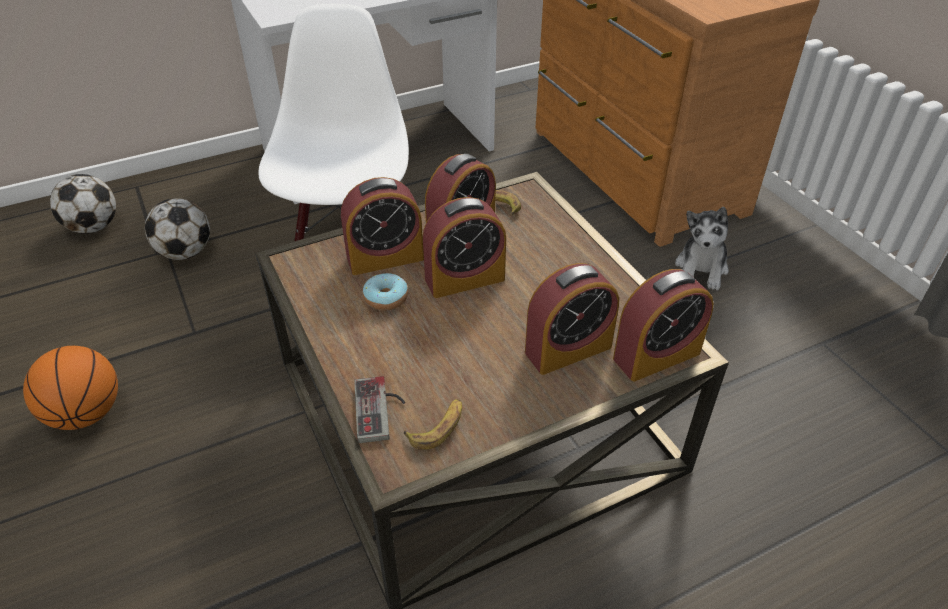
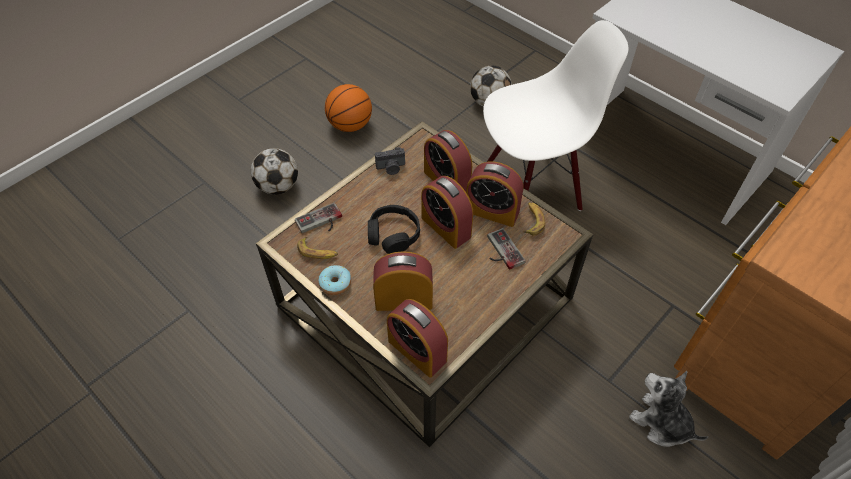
camera: 70 degrees right, 10 degrees up
(93, 227) = (486, 52): football -> football (278, 186)
(323, 304) = (391, 168): none -> camera
(386, 298) = (410, 194): donut -> donut (335, 283)
(449, 333) = (393, 234): none -> black headphones
(528, 243) = (500, 251): none -> game controller
(568, 349) = (404, 299): alarm clock -> alarm clock turned 135 degrees clockwise
(701, 269) = (661, 423): plush toy -> plush toy turned 45 degrees clockwise

